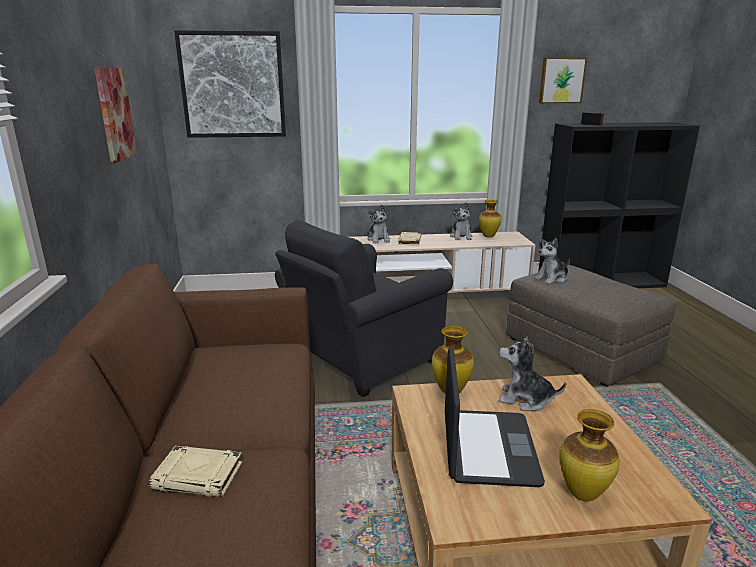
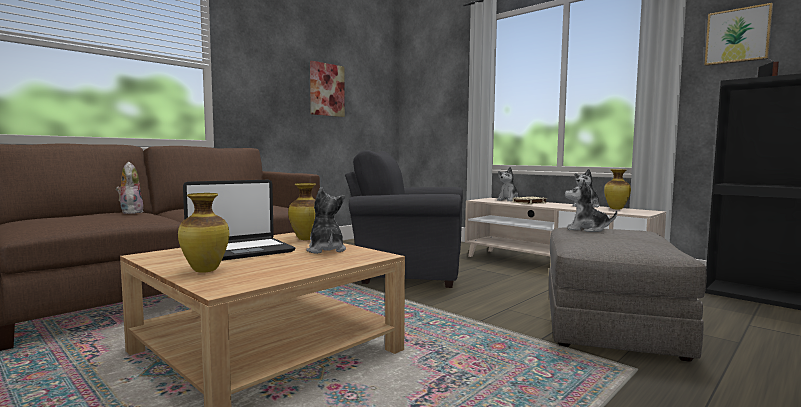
camera: 50 degrees right, 15 degrees down
(199, 476) = (130, 212): beige book -> plush toy
(233, 85) = (436, 82): picture -> none

